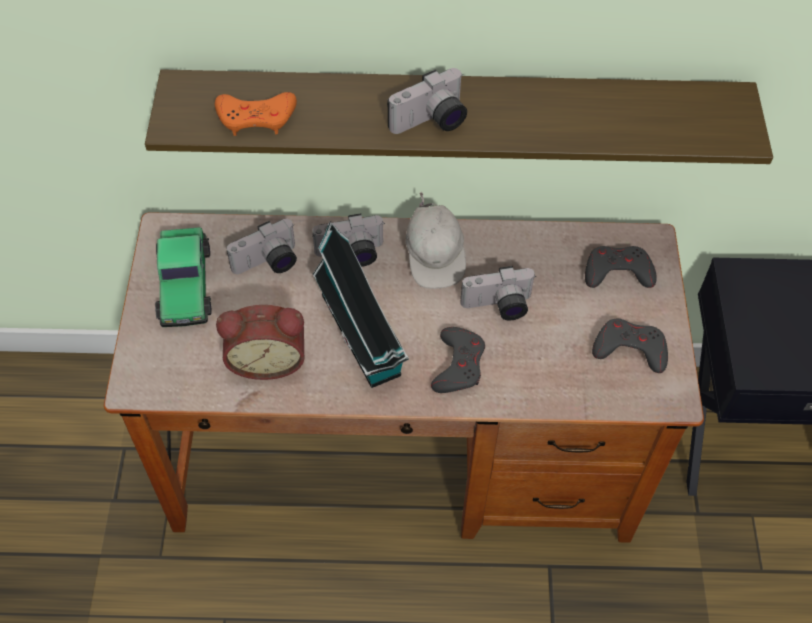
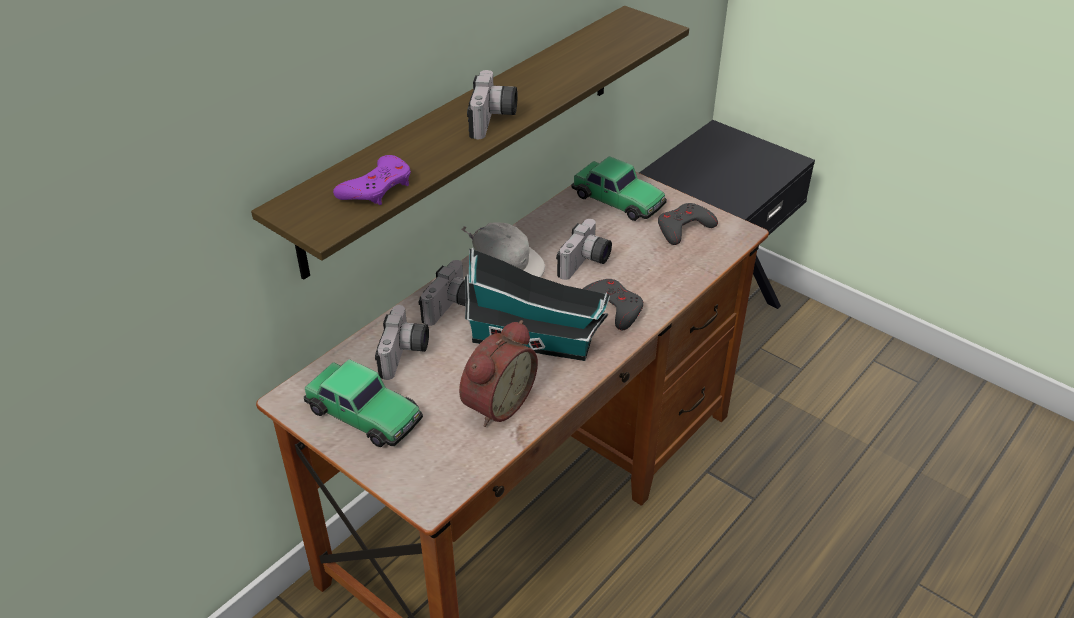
camera: 50 degrees left, 15 degrees down
(256, 118) = (377, 187): orange game controller -> purple game controller
(617, 272) = (618, 200): grey game controller -> toy car

